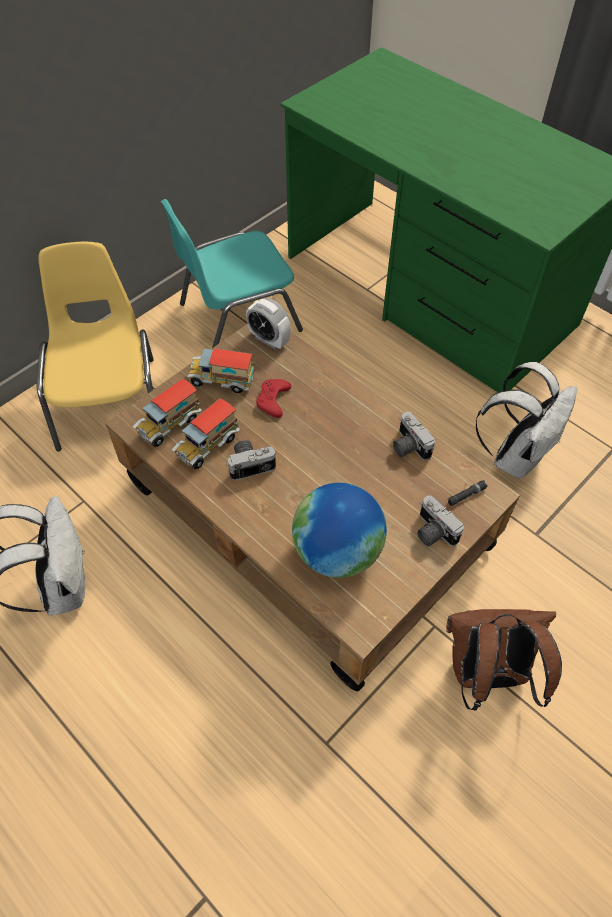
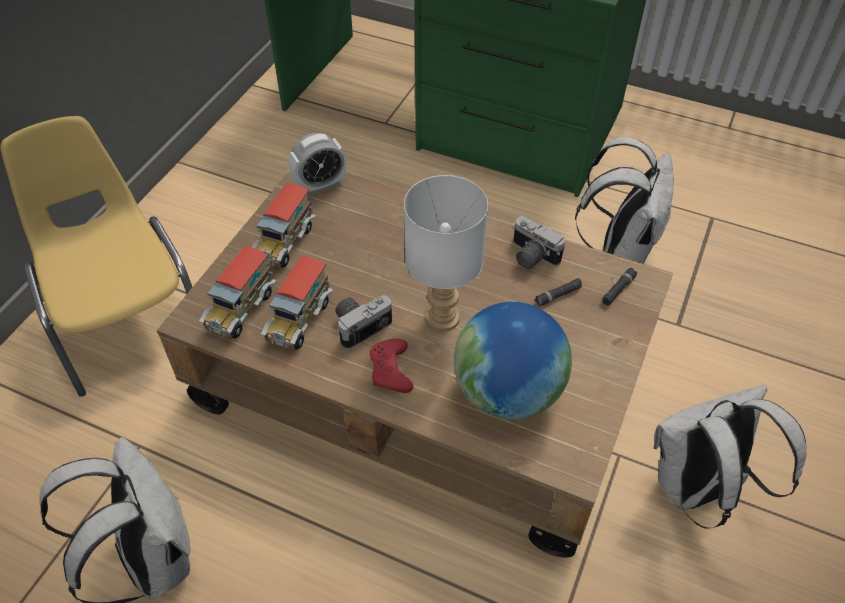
camera: 20 degrees left, 5 degrees down
(222, 380) = (284, 243): toy truck -> toy truck turned 60 degrees counterclockwise
(237, 316) = (249, 185): turquoise chair -> none
(269, 340) = (320, 185): alarm clock -> alarm clock turned 45 degrees counterclockwise
(273, 400) = (355, 249): red game controller -> red game controller (391, 370)
(315, 475) = (442, 316): none -> white table lamp
(414, 485) = (558, 295): none -> black flashlight
(432, 532) = (601, 339): camera -> none
(486, 675) = (697, 489): brown backpack -> white backpack

